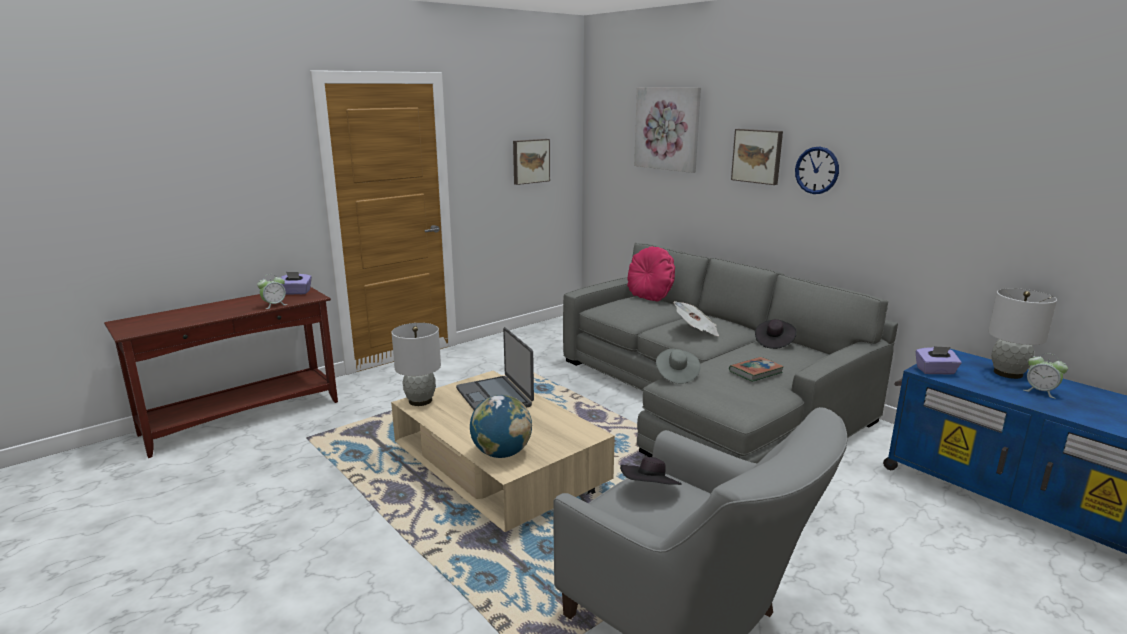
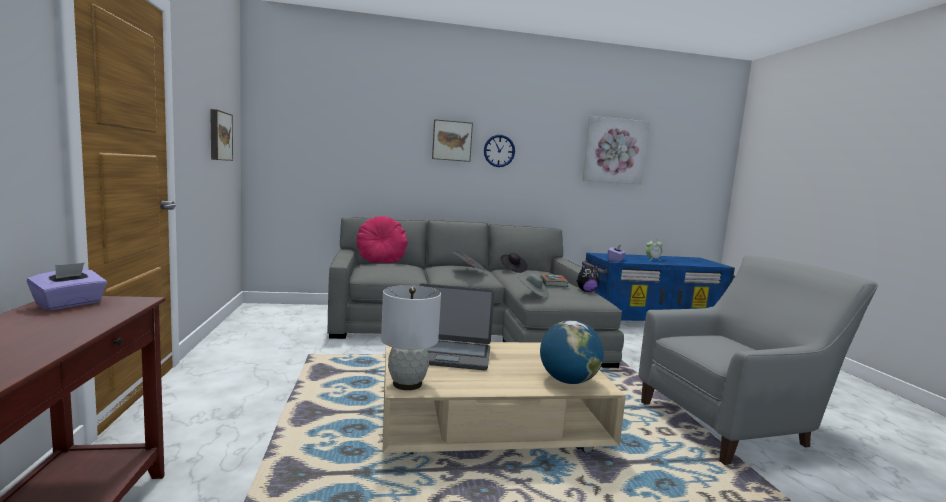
camera: 60 degrees left, 10 degrees down
(274, 305) = (97, 322): alarm clock -> none
(650, 490) = (708, 342): black hat -> none
(667, 128) = (360, 116): picture -> picture (614, 151)
(771, 395) = (586, 291): none -> plush toy
(1007, 373) = (628, 256): white table lamp -> none

